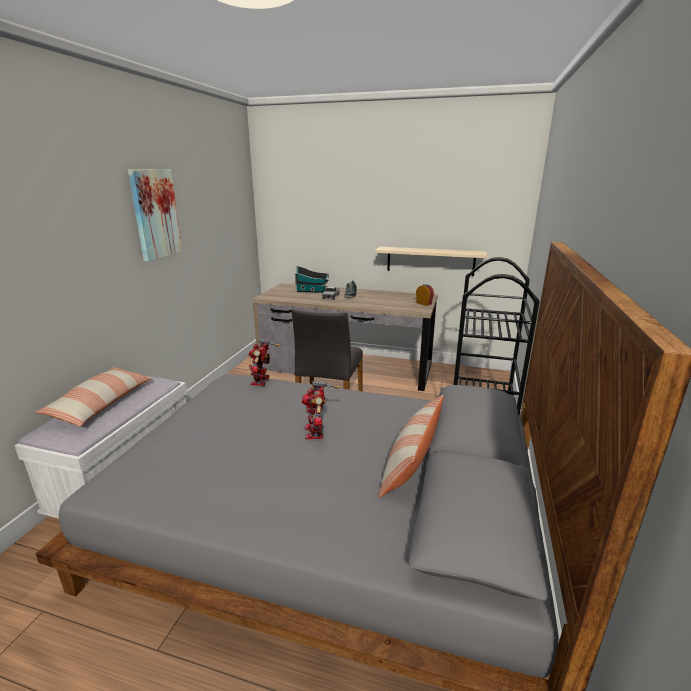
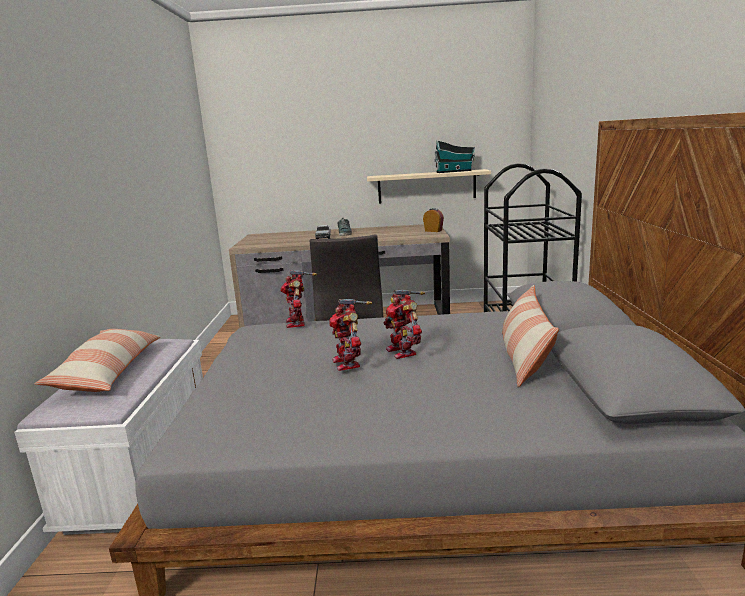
camera: 15 degrees left, 5 degrees down
(155, 214) = (123, 137): picture -> none
(266, 434) = (348, 363): none -> toy robot
(312, 291) = (295, 236): toy house -> toy house (455, 171)

